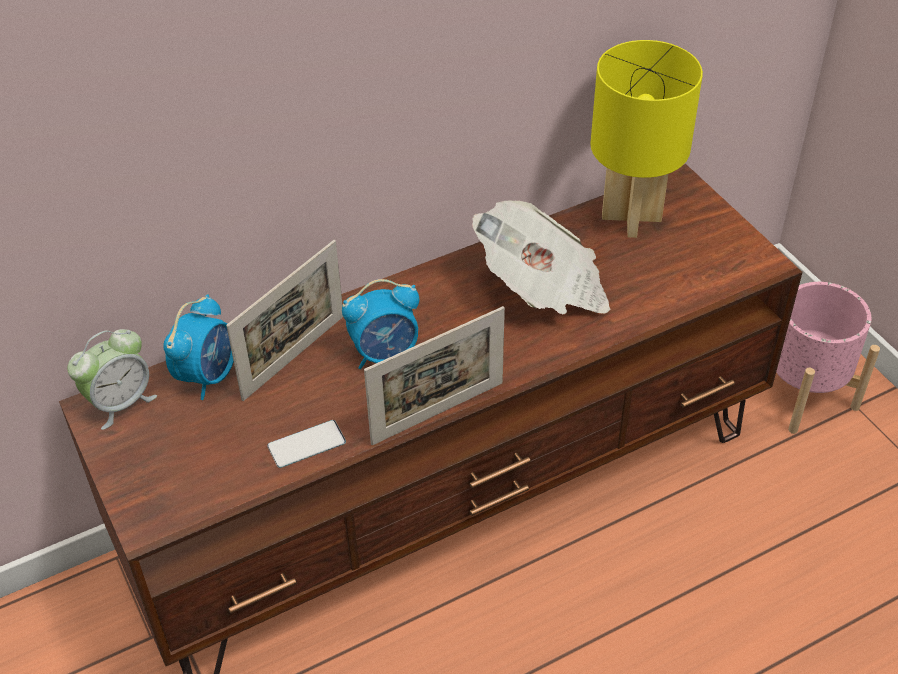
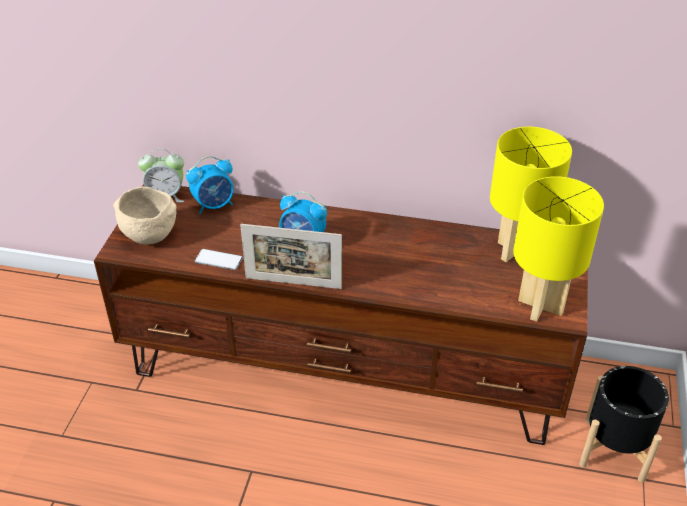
camera: 40 degrees right, 5 degrees down
(165, 474) = (148, 235): none -> beige bowl
(294, 357) = (260, 219): picture frame -> none
(543, 288) = (420, 257): newspaper -> none
(727, 266) = (541, 306): none -> yellow table lamp
(802, 393) = (613, 449): pink planter -> black planter

